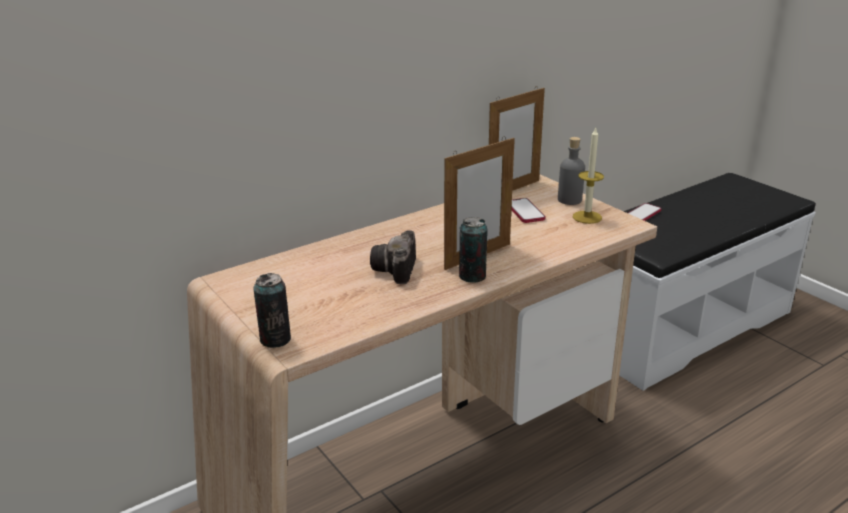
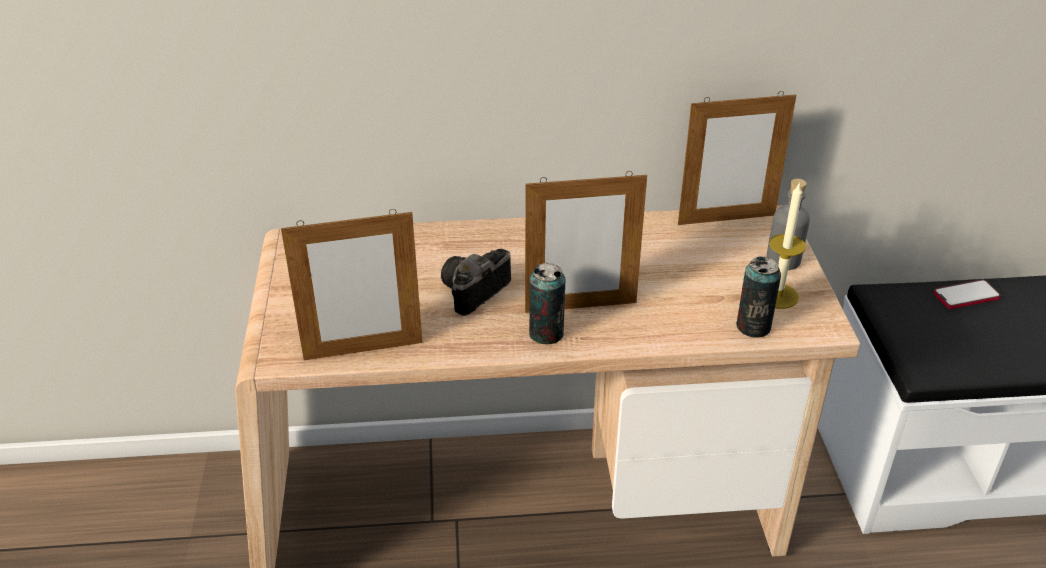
camera: 30 degrees right, 10 degrees up
(275, 339) = (275, 337): can -> can (753, 327)
(355, 325) = (363, 350): none -> picture frame
(525, 212) = (705, 259): phone -> none

